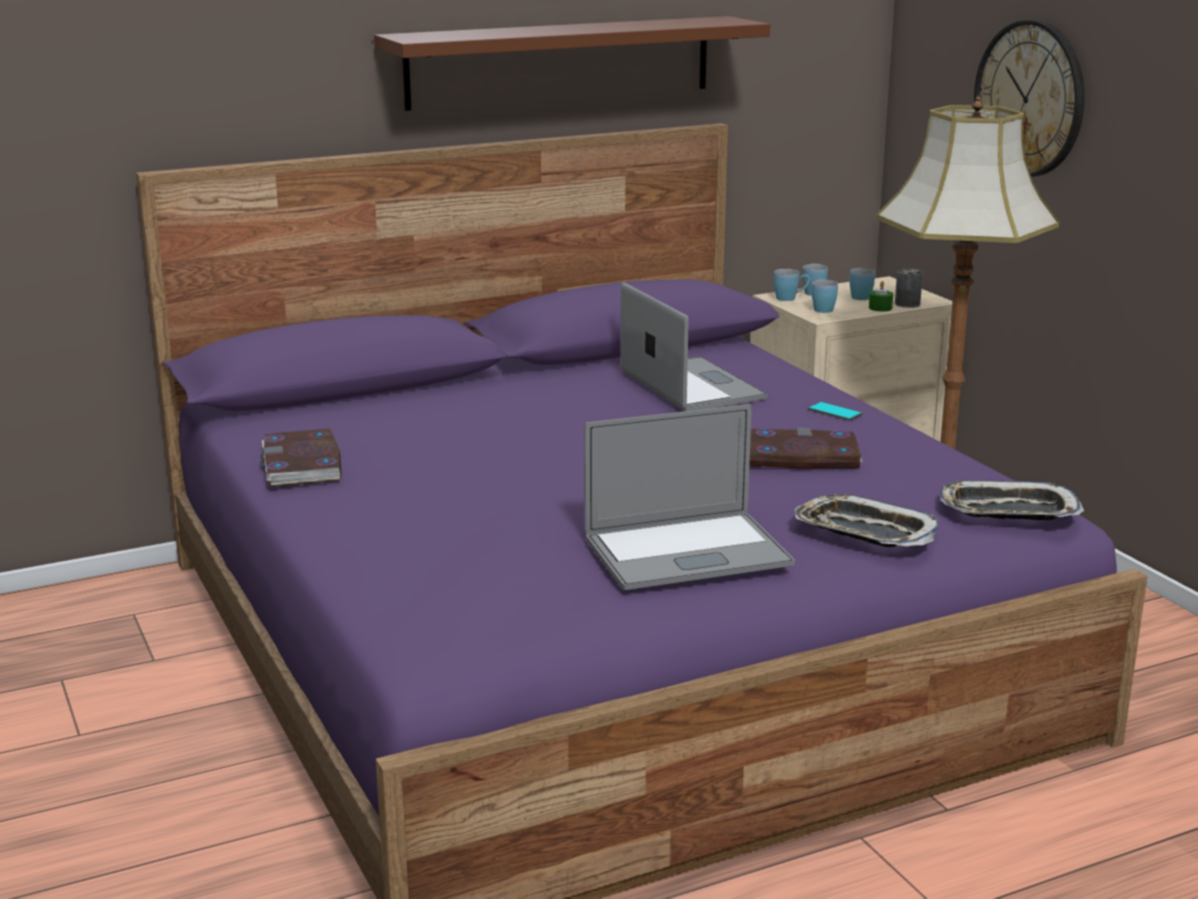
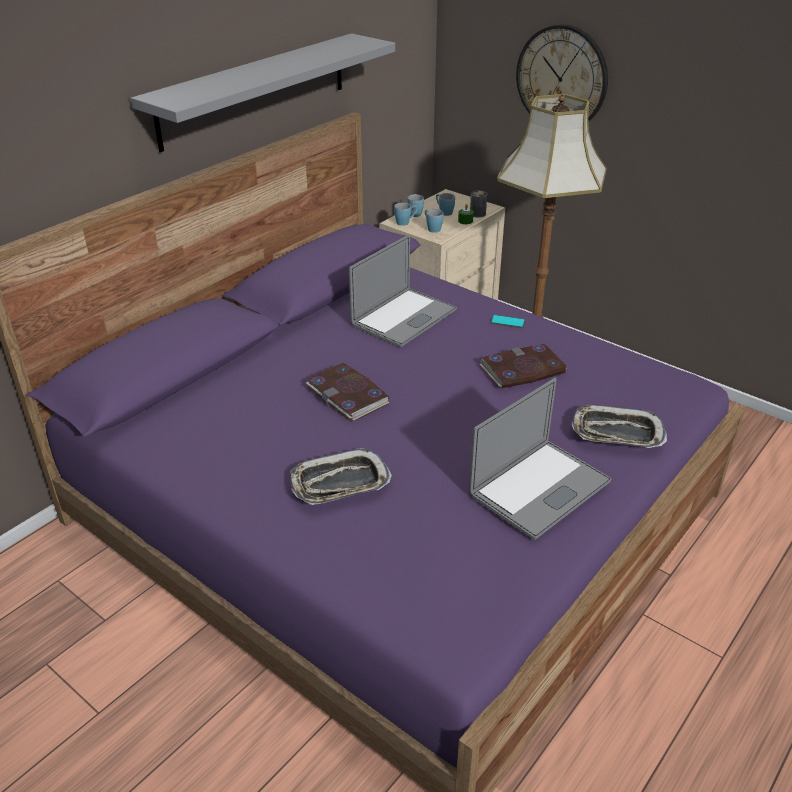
camera: 25 degrees left, 15 degrees up
(302, 464) = (208, 469): book -> book (348, 395)
(560, 62) = (255, 90): brown shelf -> grey shelf
(691, 386) = (404, 317): laptop -> laptop turned 90 degrees clockwise
(1008, 511) = (672, 389): tray -> tray (339, 483)

